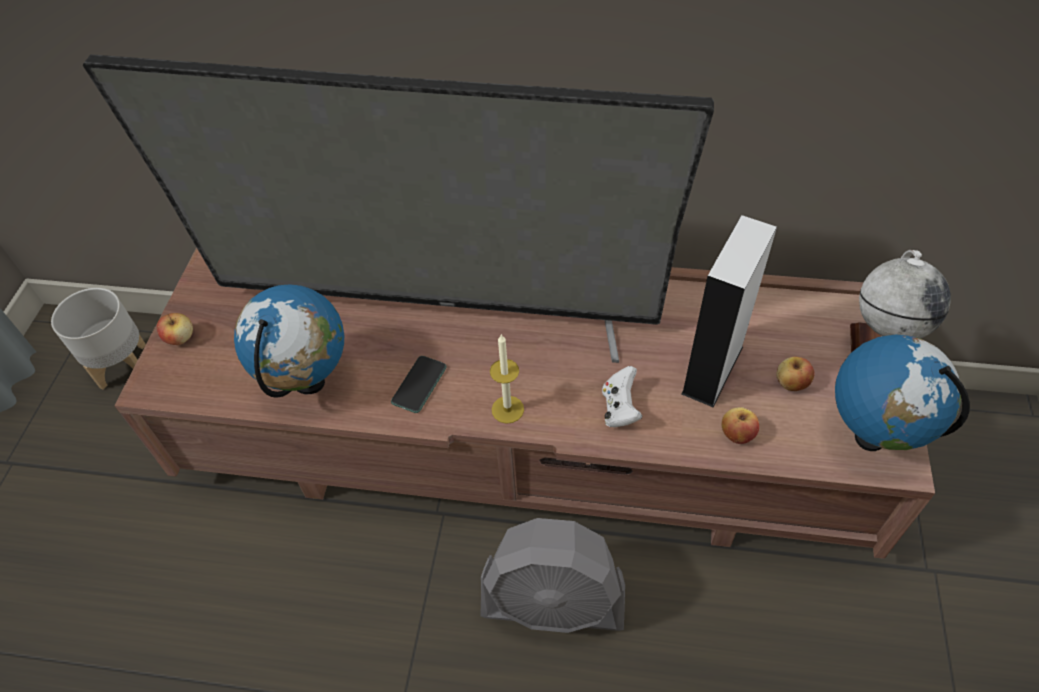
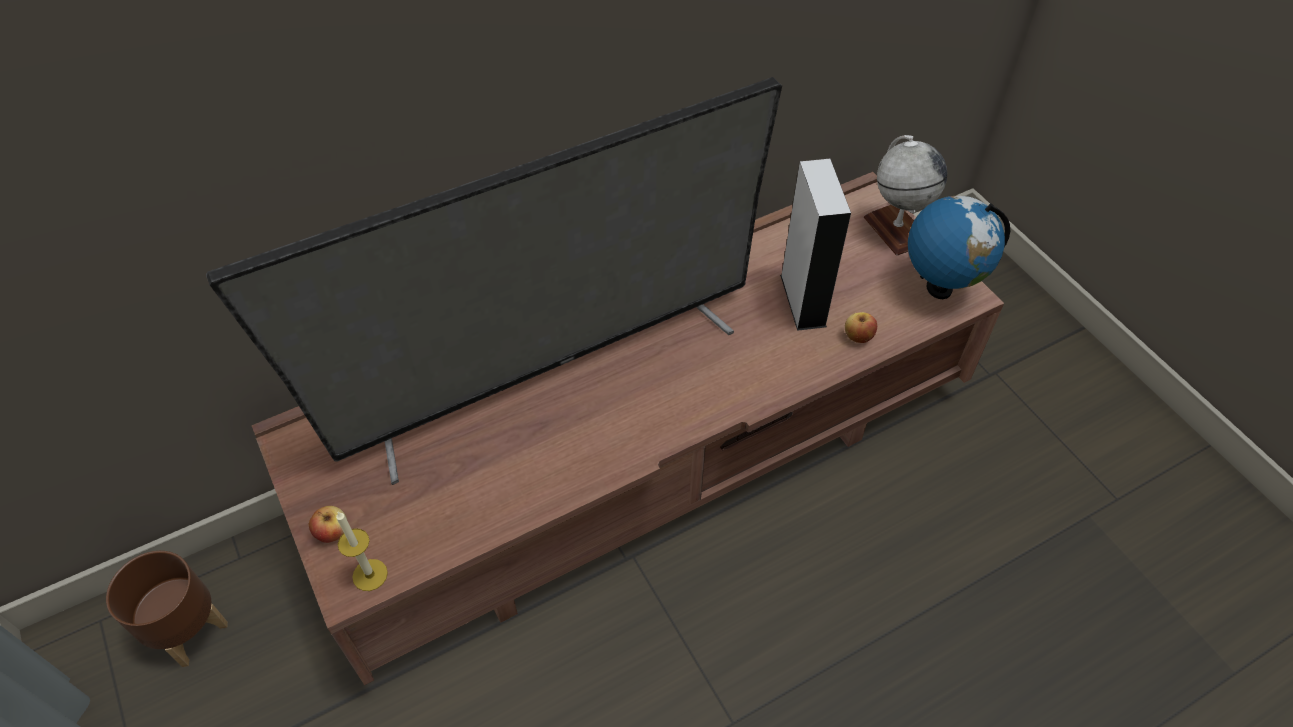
camera: 40 degrees left, 0 degrees up
(123, 365) = (188, 630): grey planter -> brown planter
(309, 383) = (499, 495): globe -> none
(419, 385) = (596, 440): phone -> none
(507, 409) = (684, 416): candle -> candle (370, 575)
(554, 602) = (775, 563): grey fan -> none
(619, 408) = (765, 366): white game controller -> none
(791, 383) = (861, 280): apple -> none

